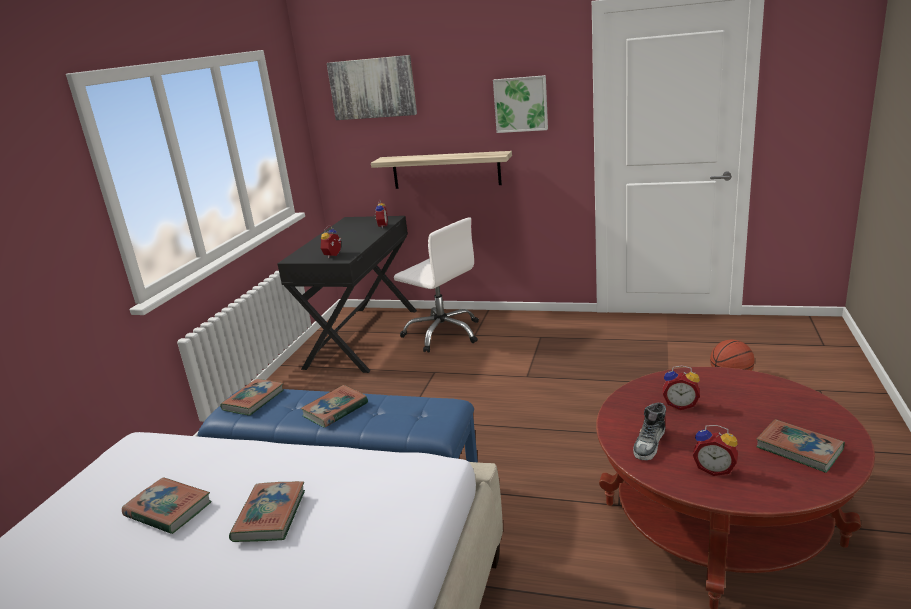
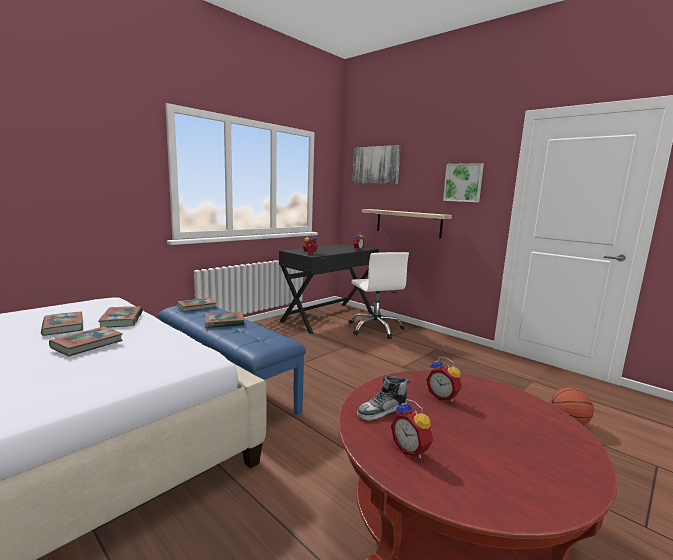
camera: 25 degrees right, 10 degrees down
(799, 449) = (516, 470): book -> book (122, 320)

